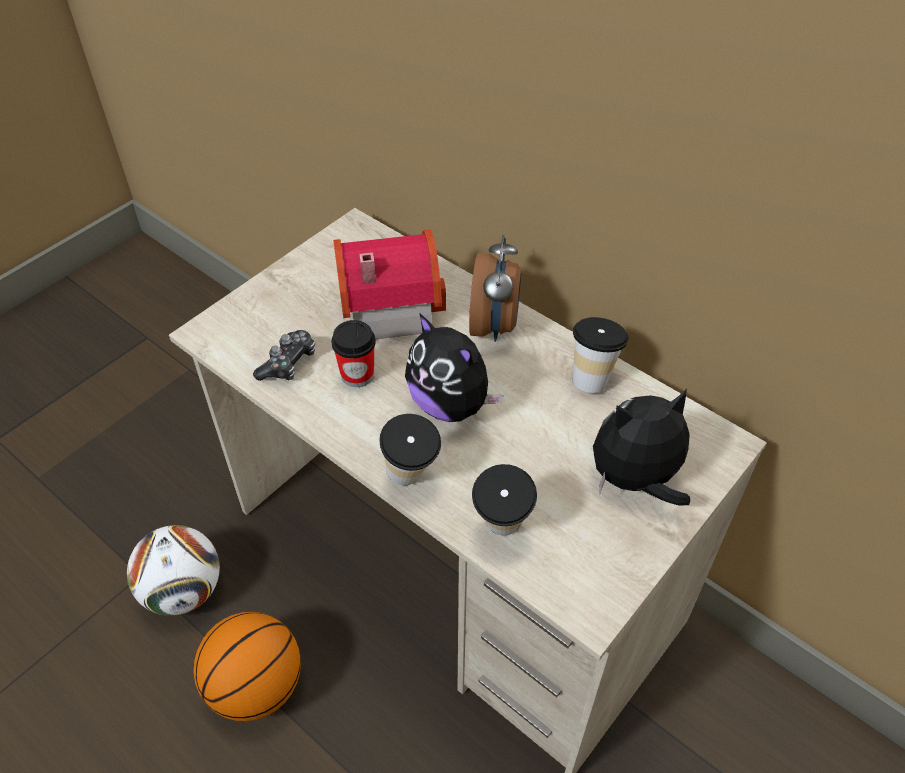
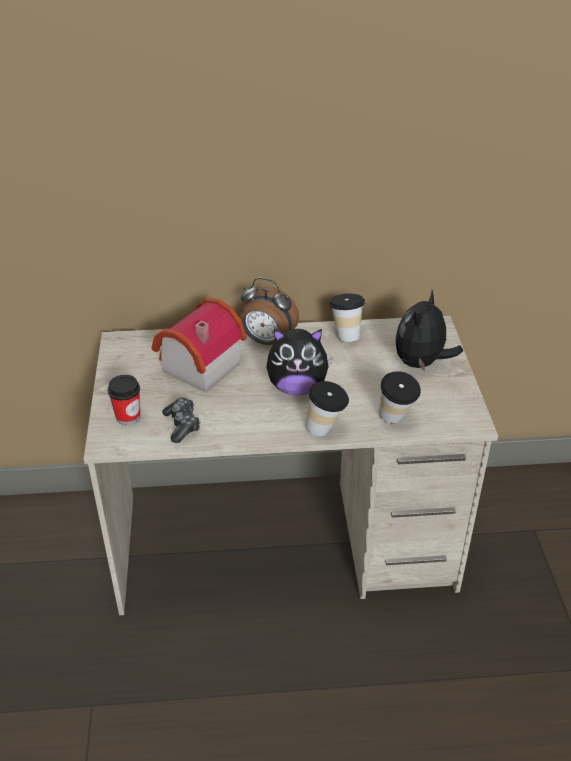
camera: 45 degrees left, 10 degrees down
(184, 590) = (135, 688): football -> none
(255, 686) = (248, 695): basketball -> none
(357, 375) = (229, 406): cup -> cup (128, 417)
(494, 325) = (267, 341): alarm clock -> alarm clock turned 150 degrees clockwise

